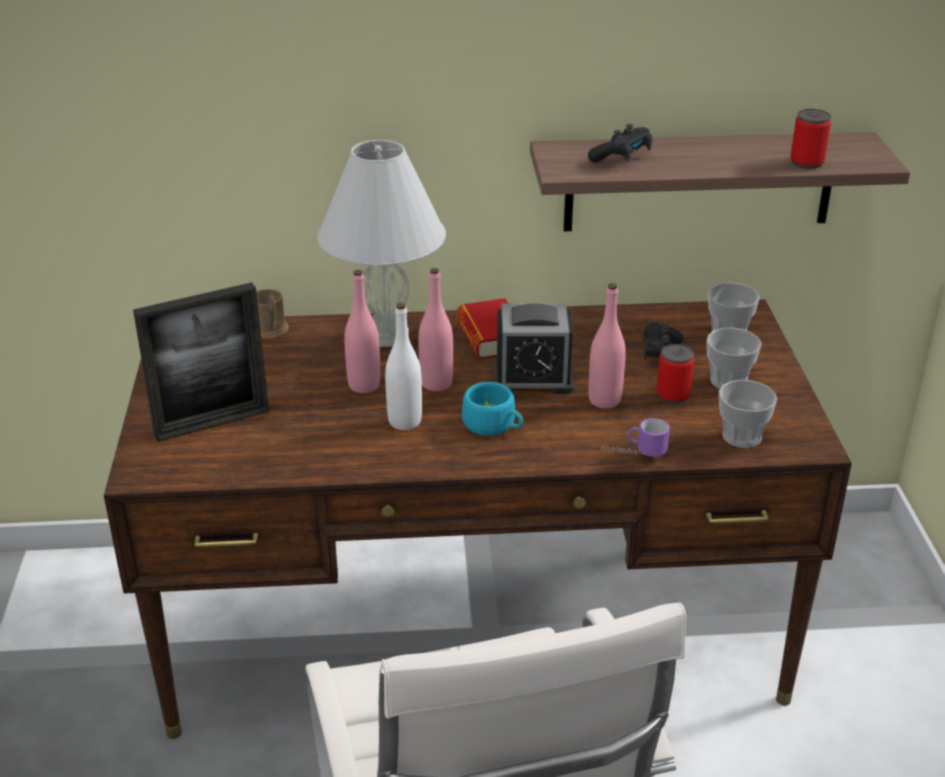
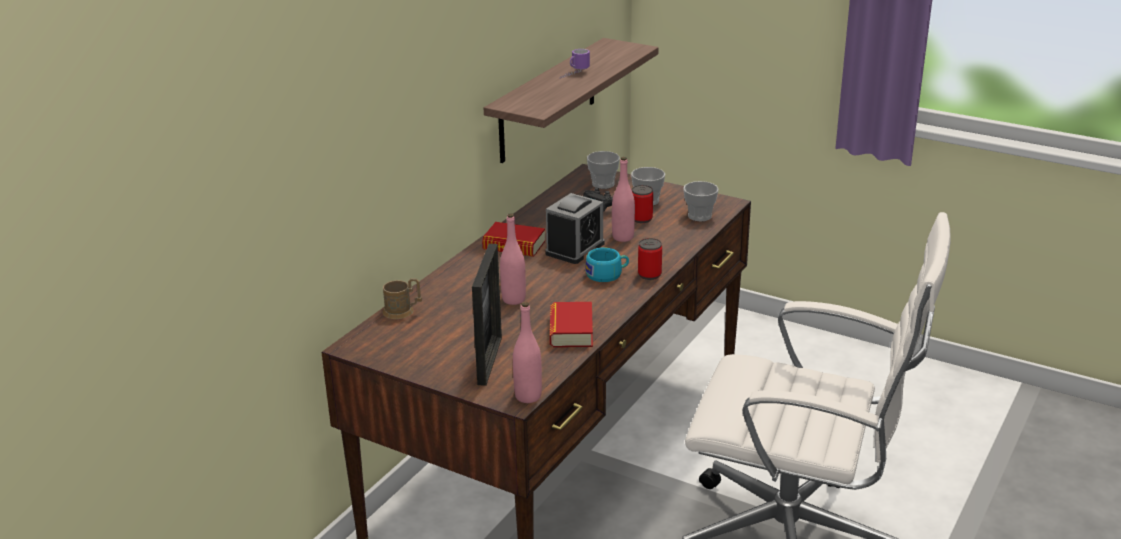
camera: 55 degrees left, 5 degrees down
(328, 451) = (571, 331): none -> book
(385, 335) = (465, 276): white table lamp -> none
(405, 421) = (570, 298): white bottle -> none
(436, 383) = (542, 277): pink bottle -> pink bottle (528, 396)
(621, 157) = (543, 93): black game controller -> none
(633, 453) = (681, 247): mug -> mug (573, 74)
(806, 162) = (616, 60): can -> can (649, 274)

